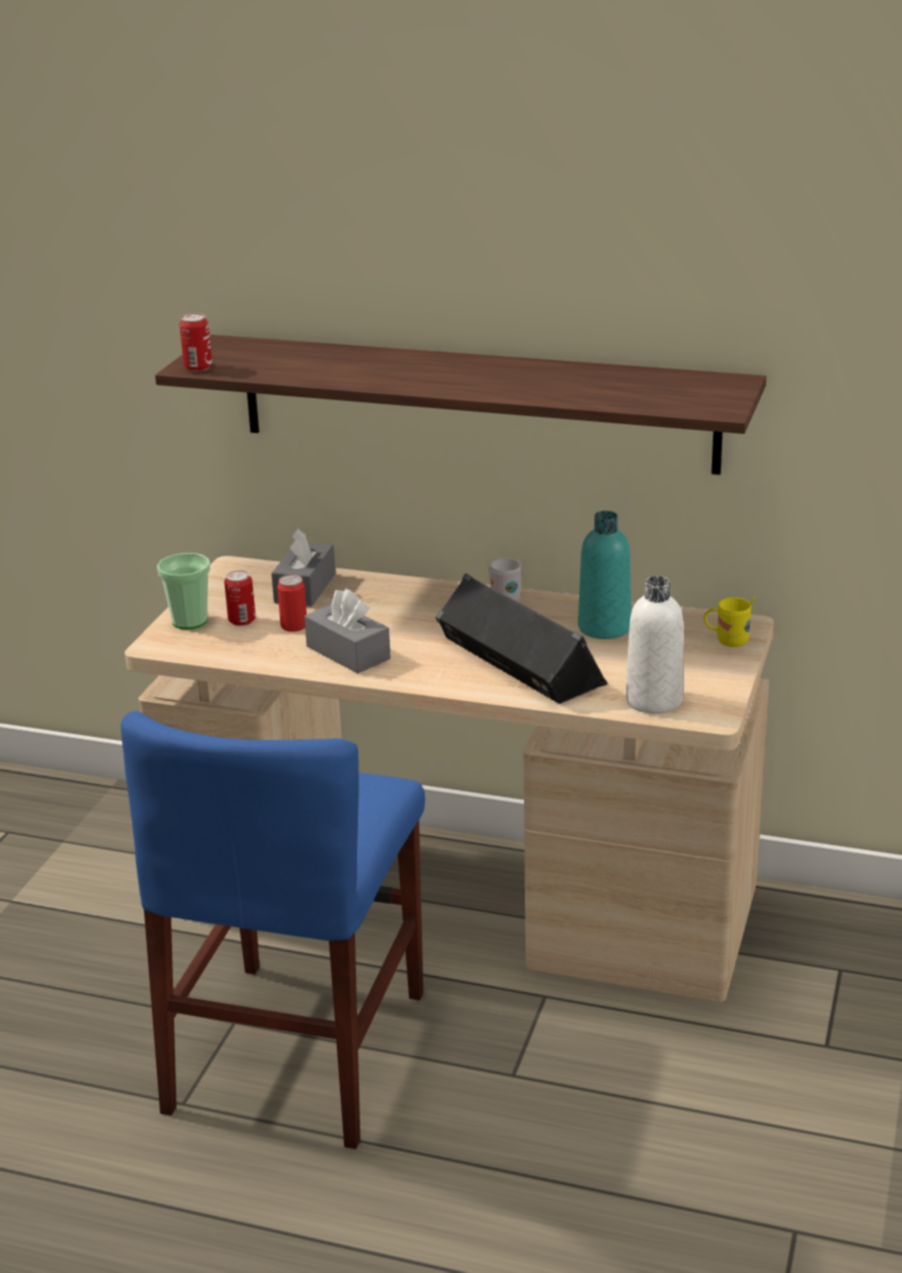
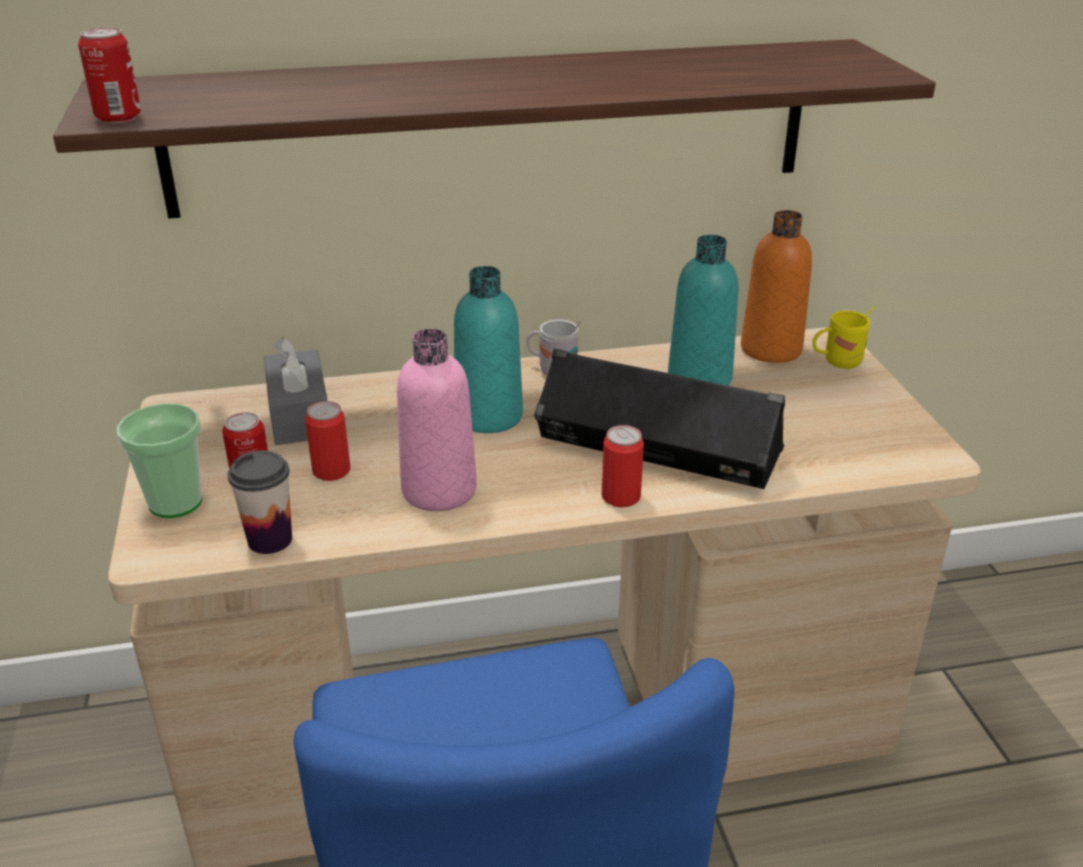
camera: 30 degrees left, 5 degrees up
(225, 654) = (270, 540): none -> cup
(348, 652) = (439, 490): grey tissue box -> pink bottle
(425, 617) = (489, 416): none -> turquoise bottle
(458, 684) = (621, 497): none -> can
(654, 700) = (855, 454): white bottle -> none
(687, 620) = (771, 349): none -> orange bottle

